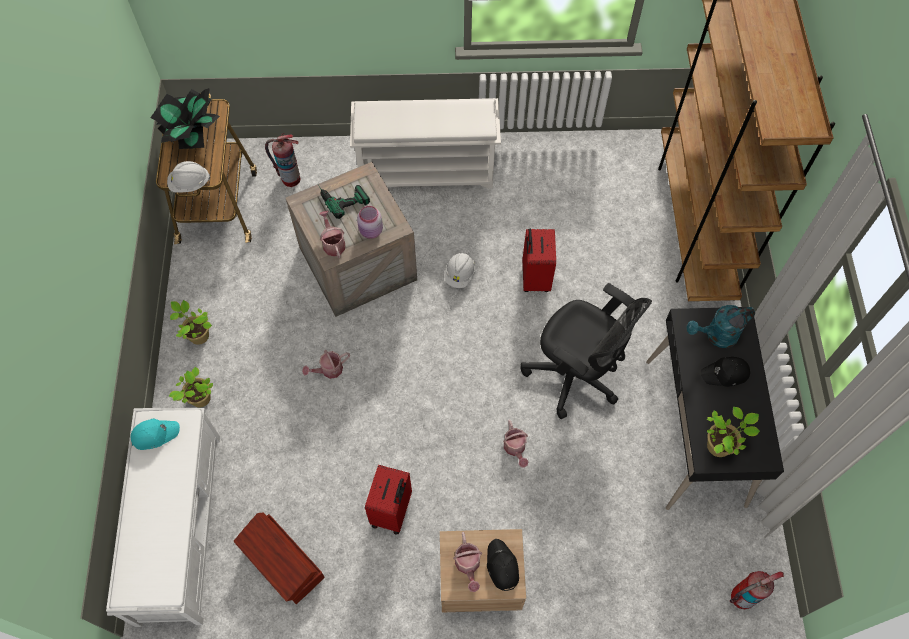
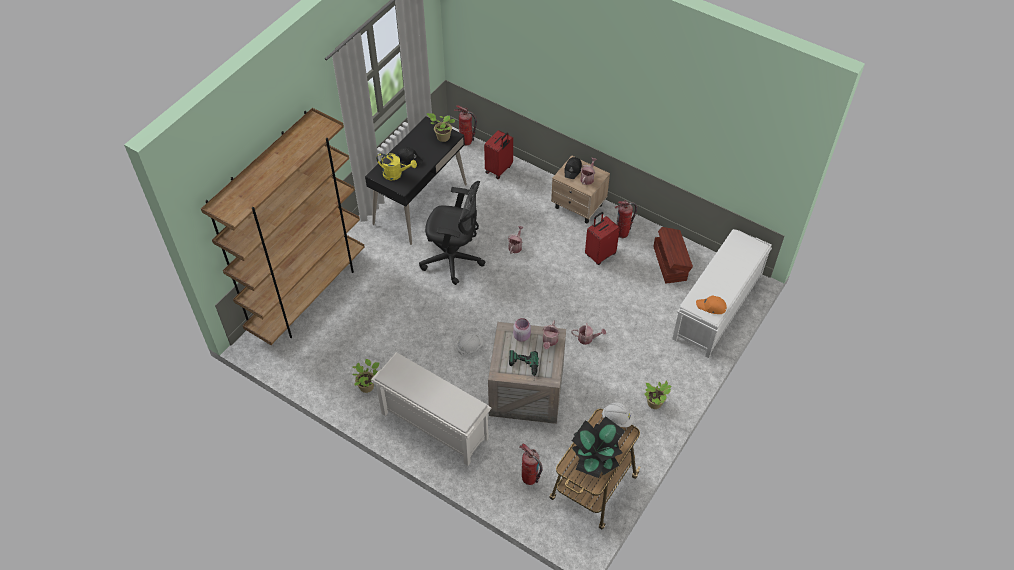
camera: 145 degrees left, 10 degrees down
(155, 434) = (711, 307): turquoise cap -> orange cap
(199, 400) = (673, 365): potted plant -> potted plant (367, 386)
(384, 572) = (622, 233): none -> fire extinguisher
(534, 277) = (428, 320): red suitcase -> red suitcase (499, 169)
(575, 375) = (454, 259): black office chair -> black office chair turned 120 degrees clockwise
(716, 336) = (396, 174): turquoise watering can -> yellow watering can

